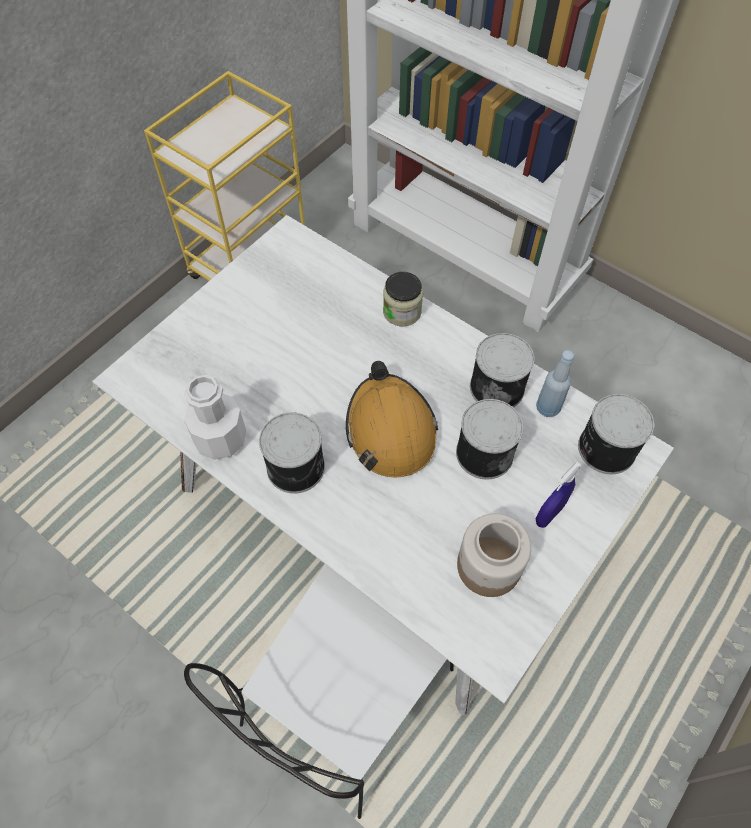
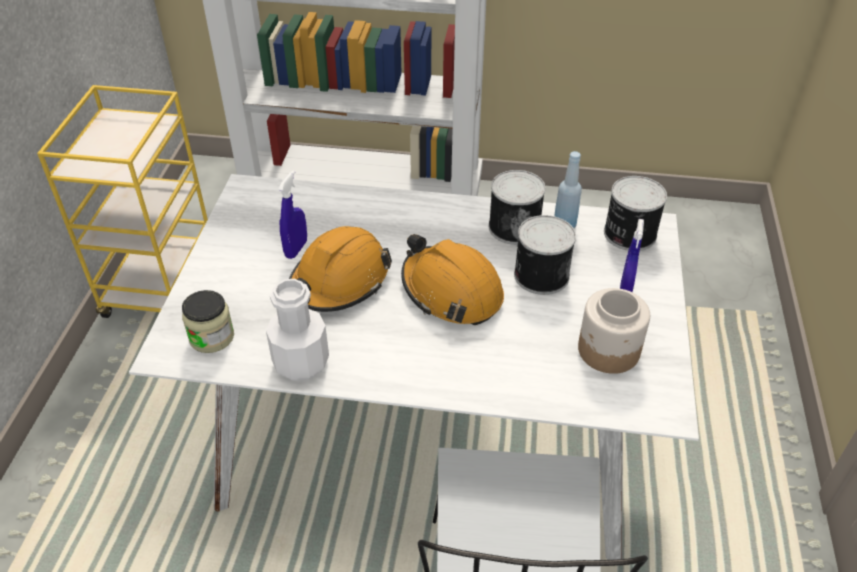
camera: 30 degrees left, 15 degrees down
(289, 321) = (296, 249): none -> blue spray bottle
(297, 467) = (391, 352): can -> none
(302, 373) = (339, 282): none -> orange hard hat
(402, 312) = (393, 205): jar -> jar (212, 337)

